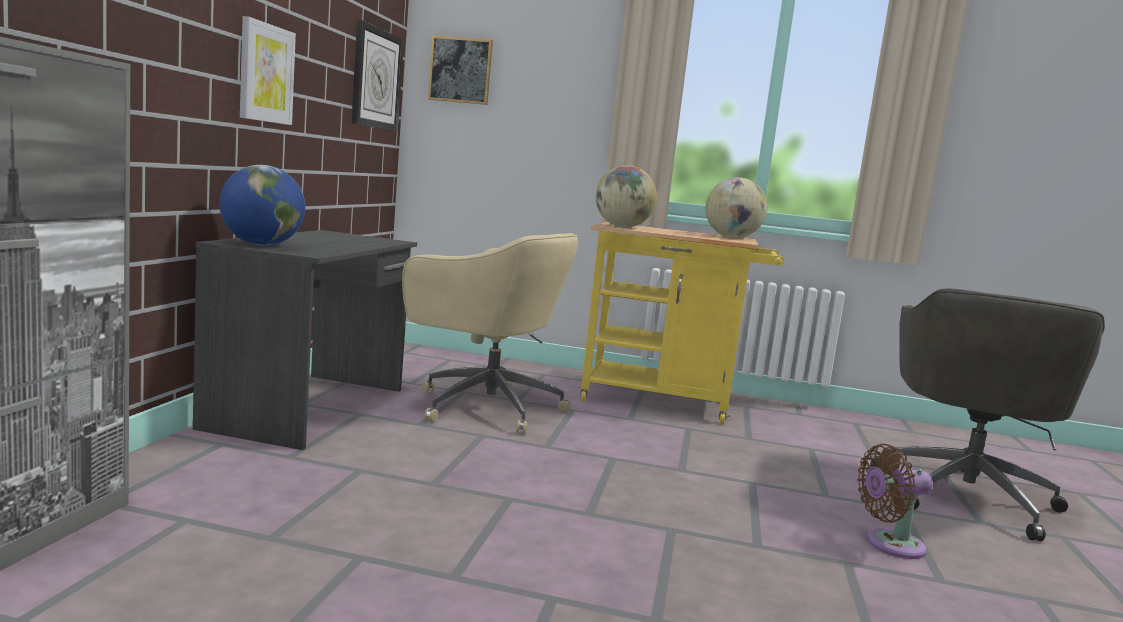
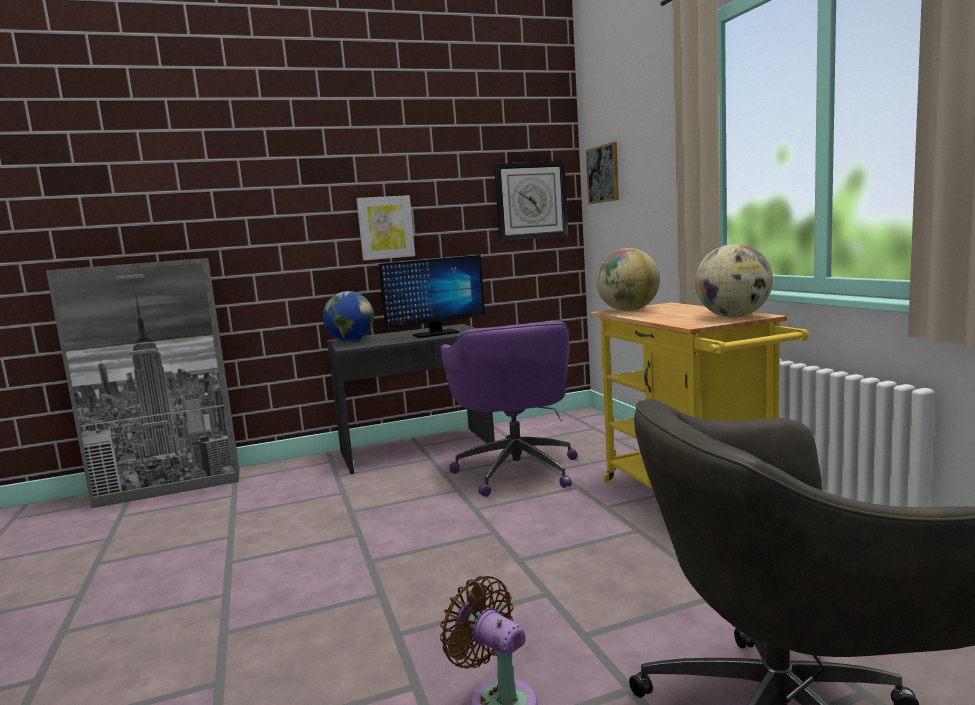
camera: 60 degrees right, 0 degrees up
(357, 241) = (435, 334): none -> monitor
(484, 406) = (516, 470): beige office chair -> purple office chair

